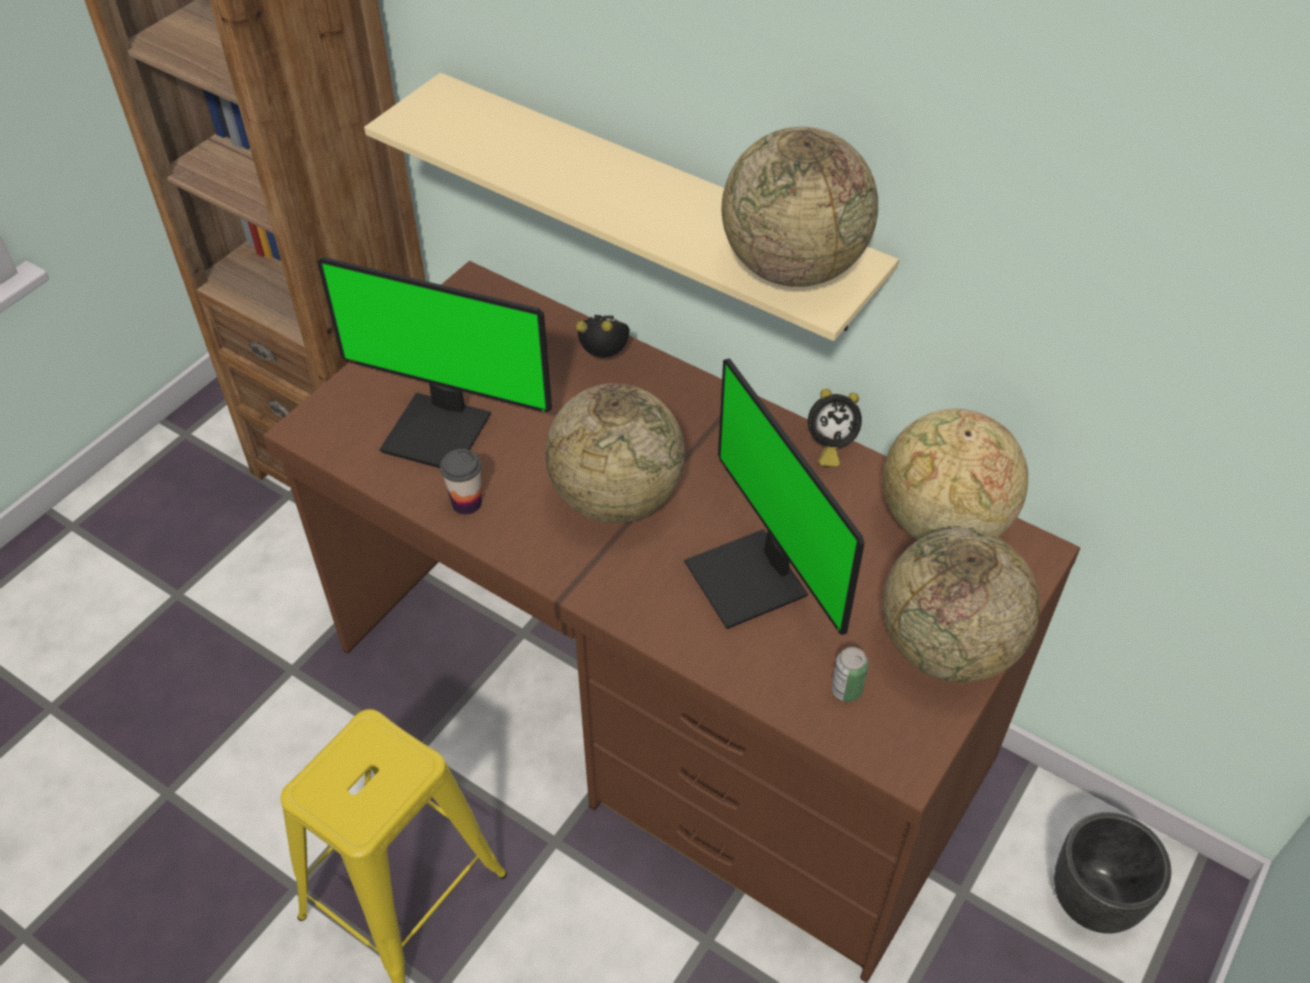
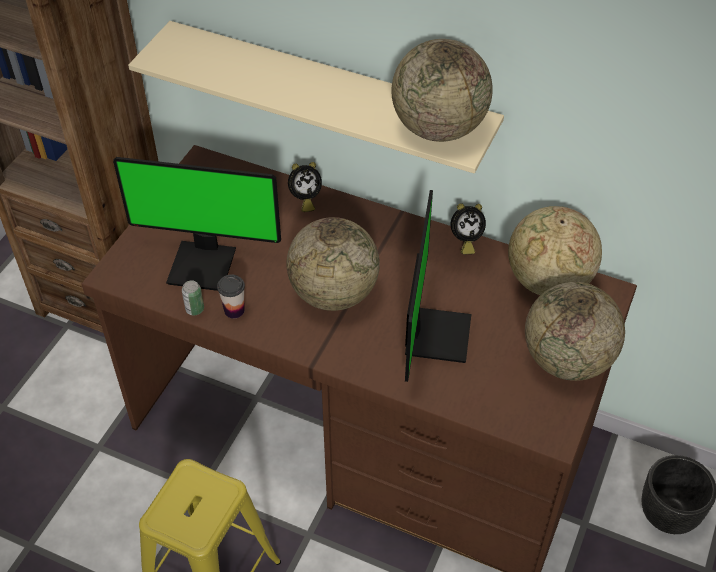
camera: 10 degrees left, 0 degrees up
(606, 356) = (304, 199): alarm clock -> alarm clock turned 150 degrees clockwise
(751, 579) = (434, 334): monitor -> monitor turned 135 degrees counterclockwise
(846, 690) = (509, 396): can -> can (195, 309)

